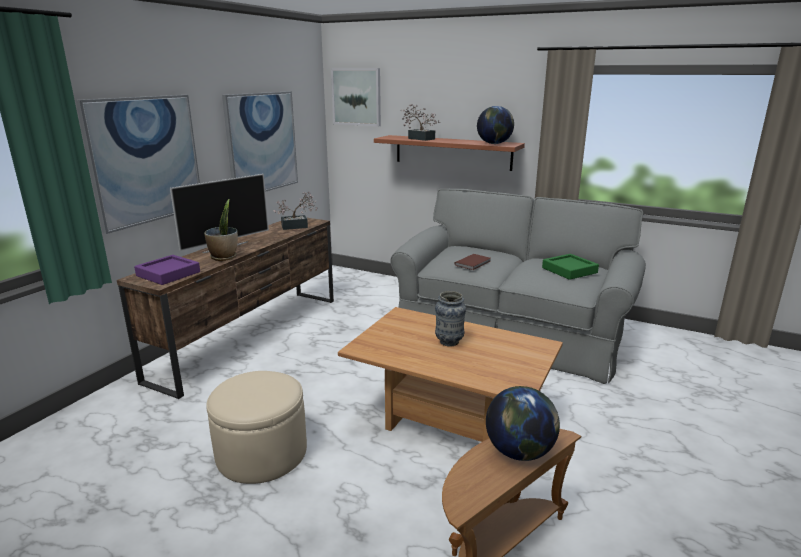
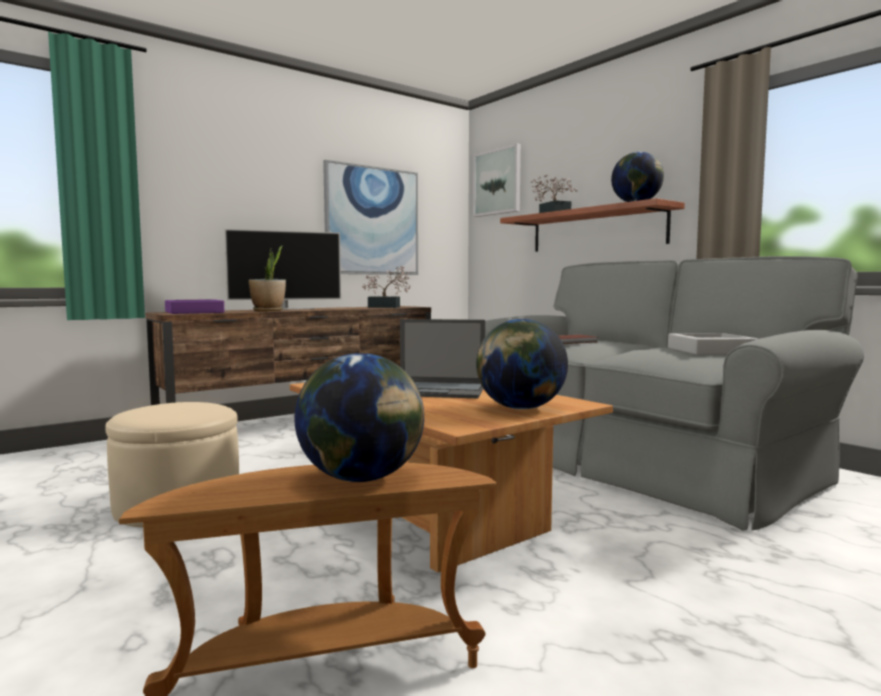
camera: 25 degrees right, 15 degrees down
(145, 160) = (217, 207): picture -> none
(449, 342) = (438, 390): vase -> laptop
(523, 358) = (520, 408): none -> globe
(569, 270) = (710, 351): green tray -> grey tray

